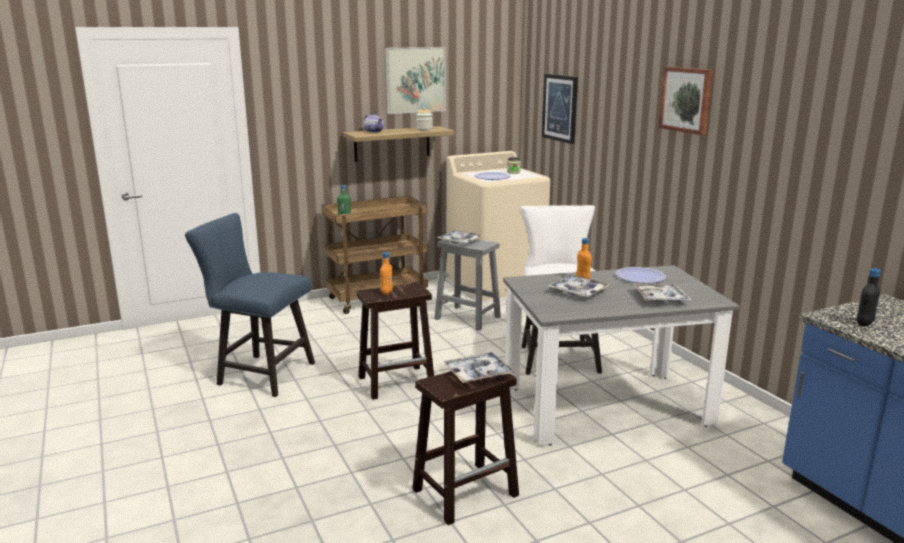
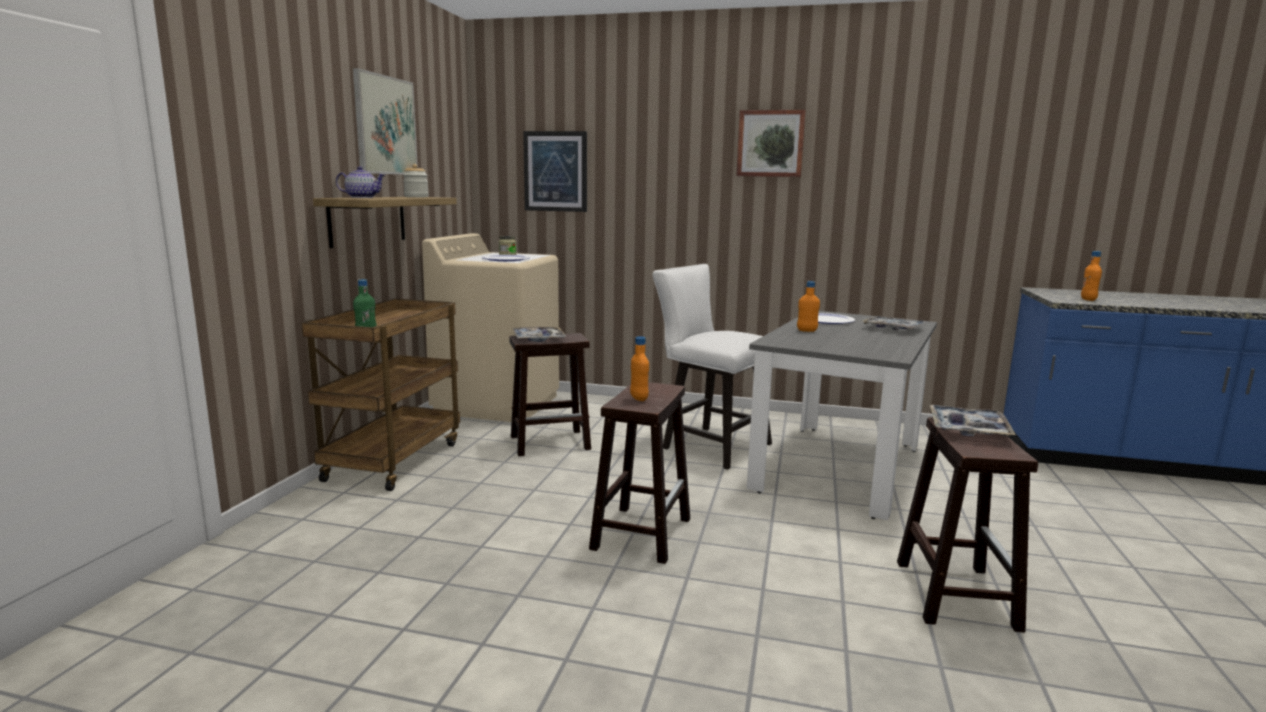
camera: 50 degrees left, 5 degrees down
(260, 373) = (446, 616): blue chair -> none
(468, 318) = (551, 442): grey stool -> brown stool
(578, 291) = (838, 338): tray -> none
(864, 323) = (1088, 299): black bottle -> orange bottle

